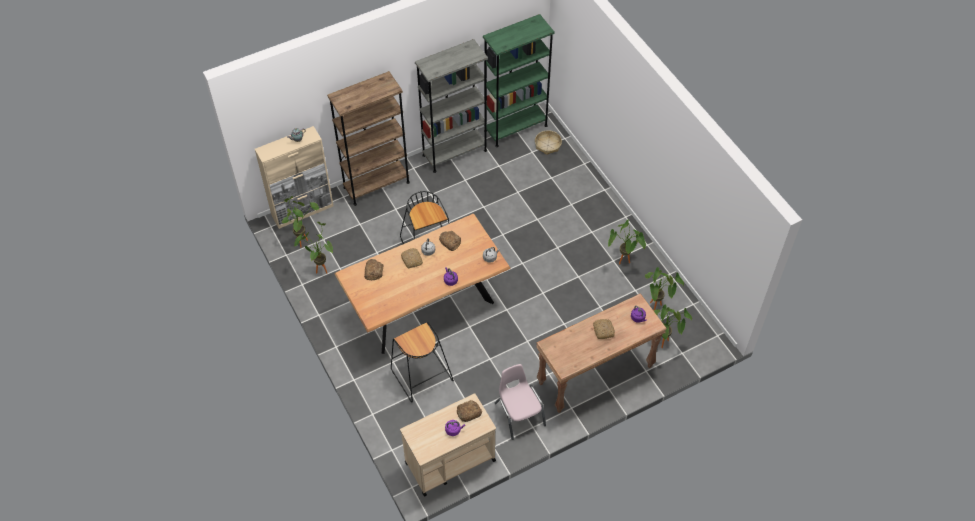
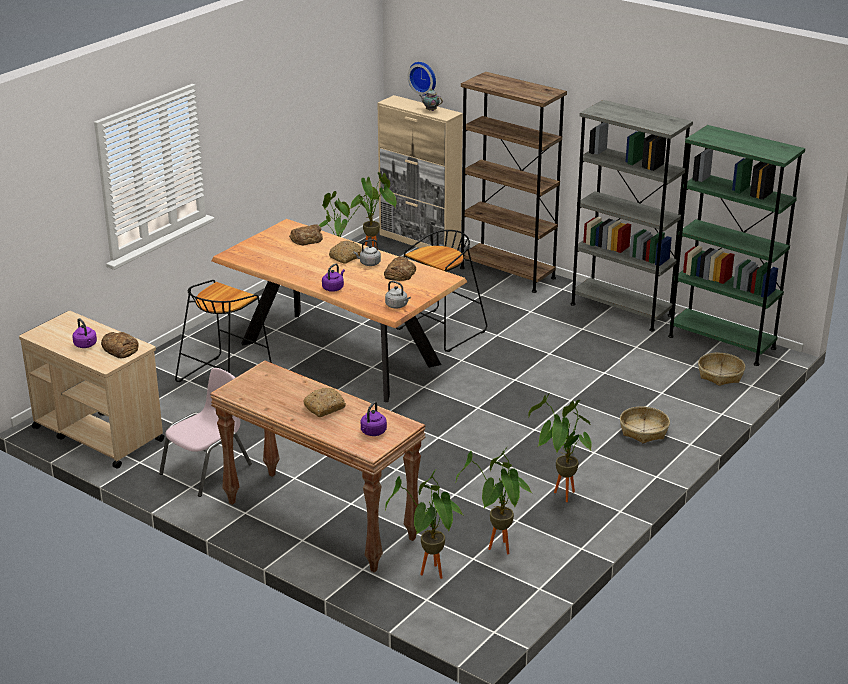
camera: 65 degrees right, 25 degrees down
(274, 125) = (423, 77): none -> wall clock
(583, 202) = (644, 431): none -> basket

